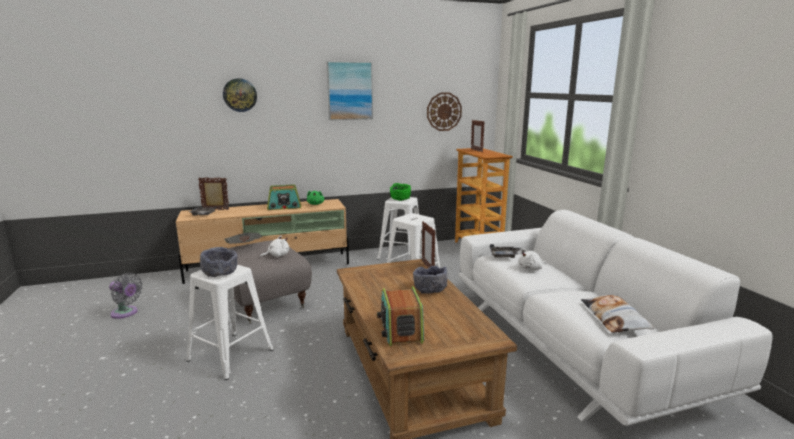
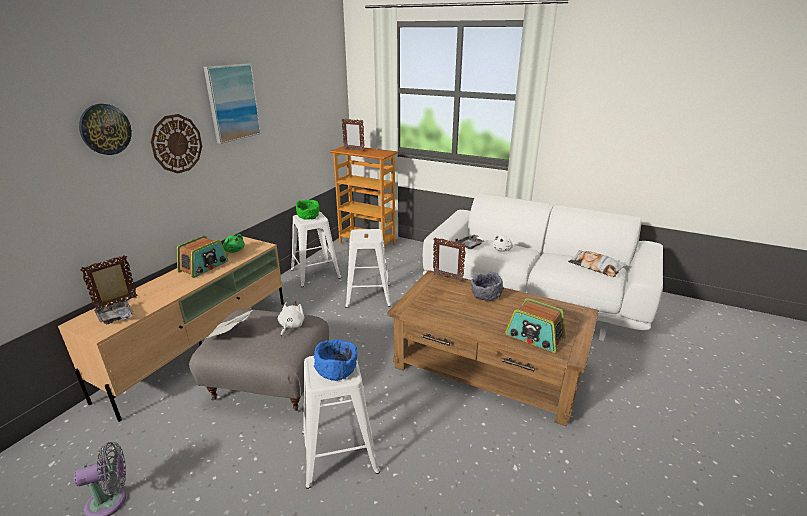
camera: 45 degrees left, 10 degrees up
(220, 272) = (336, 370): grey bowl -> blue bowl
(444, 111) = (314, 113): wall clock -> wall clock (176, 144)

